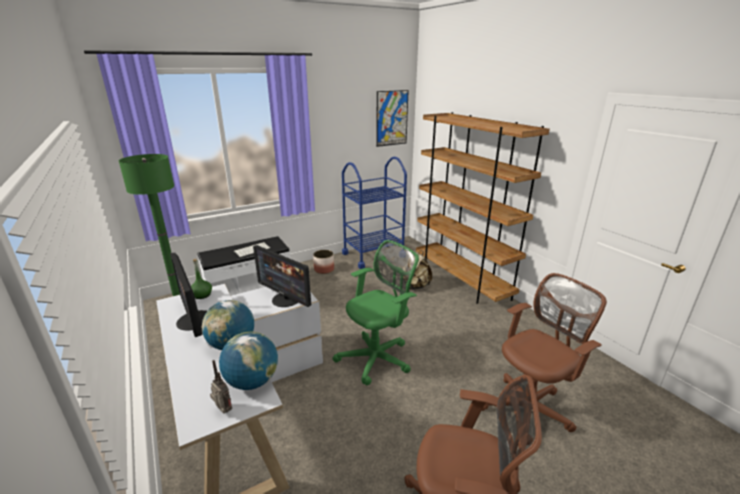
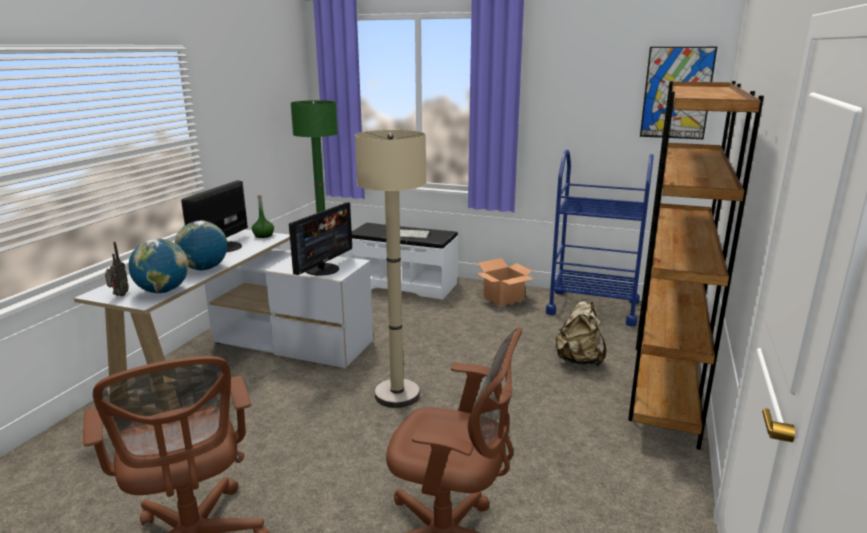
camera: 50 degrees right, 5 degrees down
(286, 299) = (322, 269): monitor -> monitor turned 150 degrees counterclockwise
(324, 269) = (503, 298): planter -> cardboard box
(377, 358) = (397, 395): green office chair -> beige floor lamp

